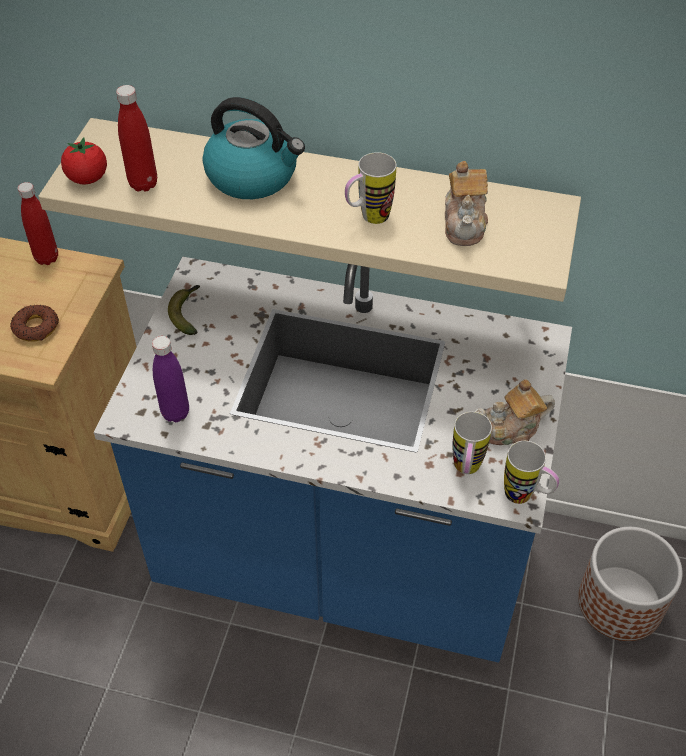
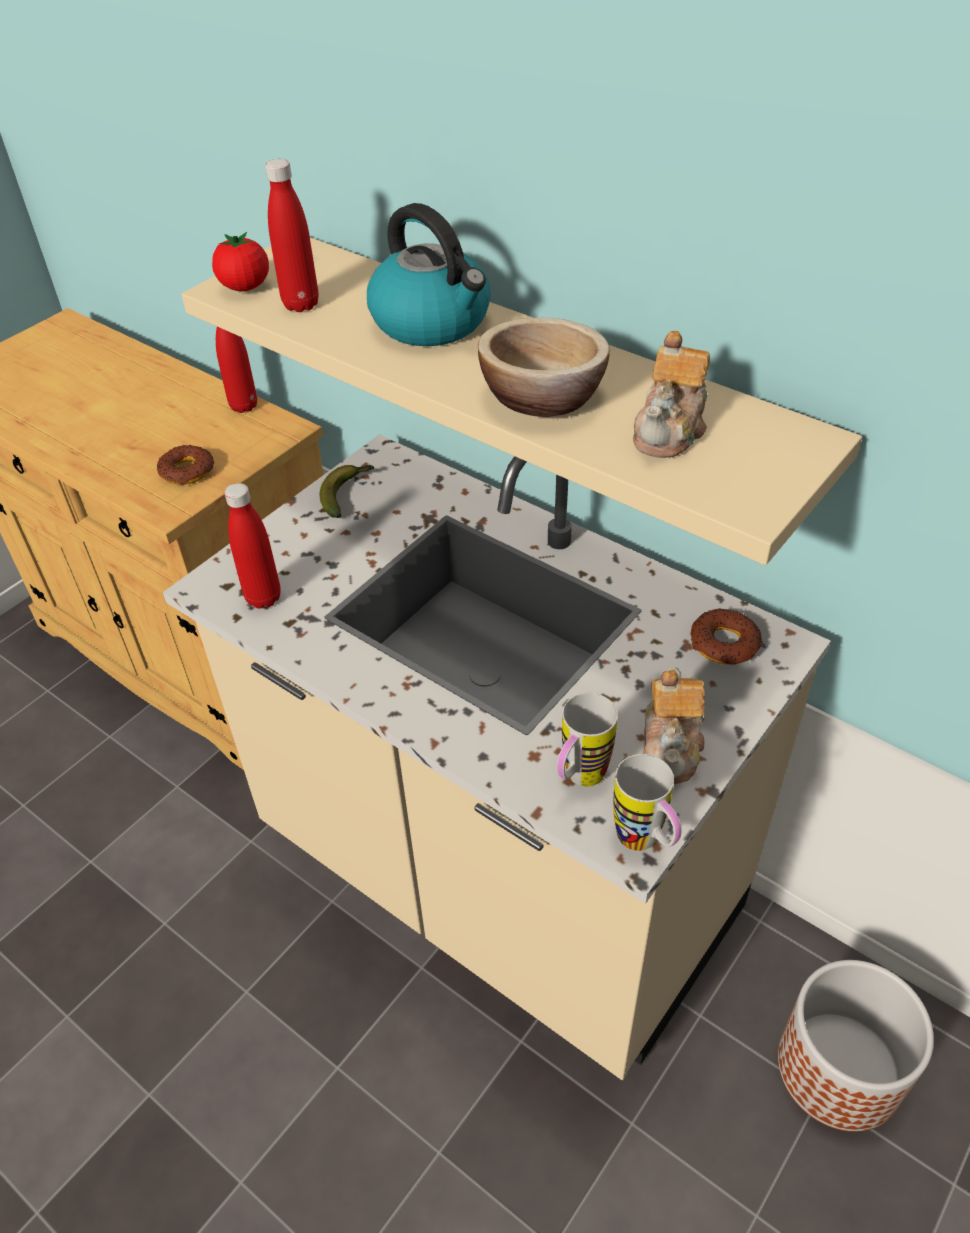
camera: 25 degrees right, 5 degrees down
(175, 413) = (263, 598): purple bottle -> red bottle
(343, 562) = (495, 878): blue counter -> beige counter
(368, 218) = (542, 396): mug -> bowl
(509, 349) = (724, 644): none -> donut
(510, 429) = (671, 746): teapot -> teapot turned 90 degrees counterclockwise

